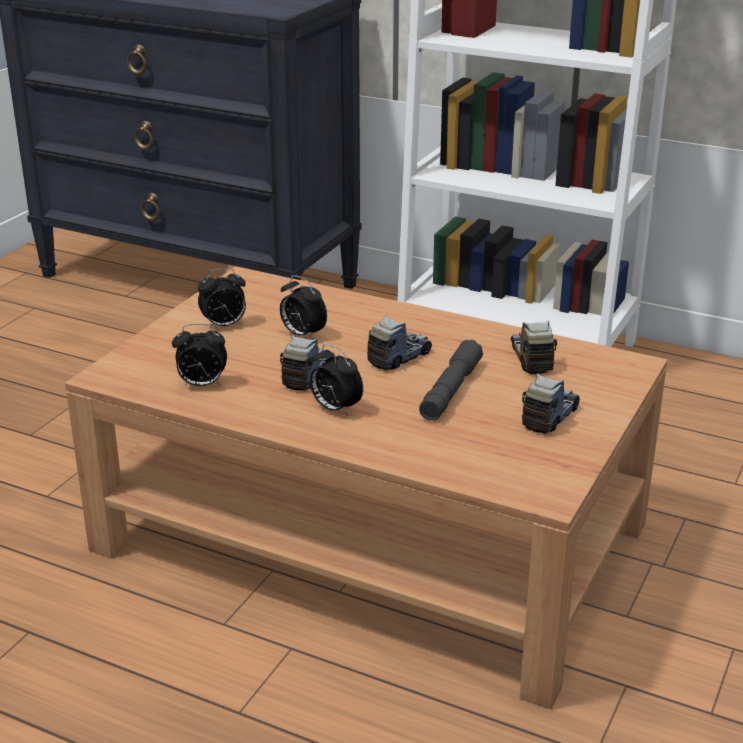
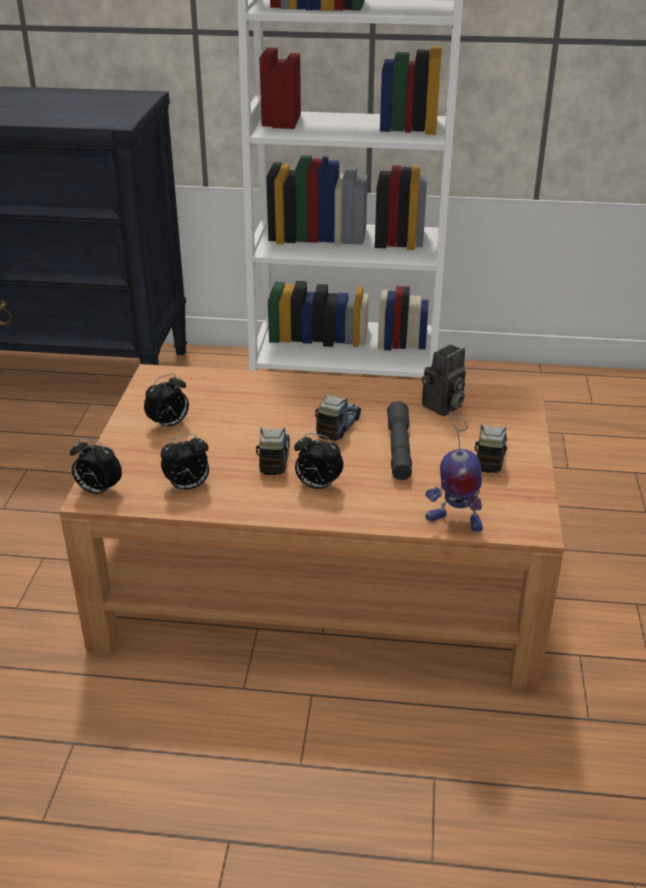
camera: 20 degrees left, 5 degrees up
(302, 335) = (243, 420): alarm clock -> alarm clock (98, 491)
(459, 471) = (453, 521): none -> toy robot
(531, 359) = (442, 407): toy truck -> camera

